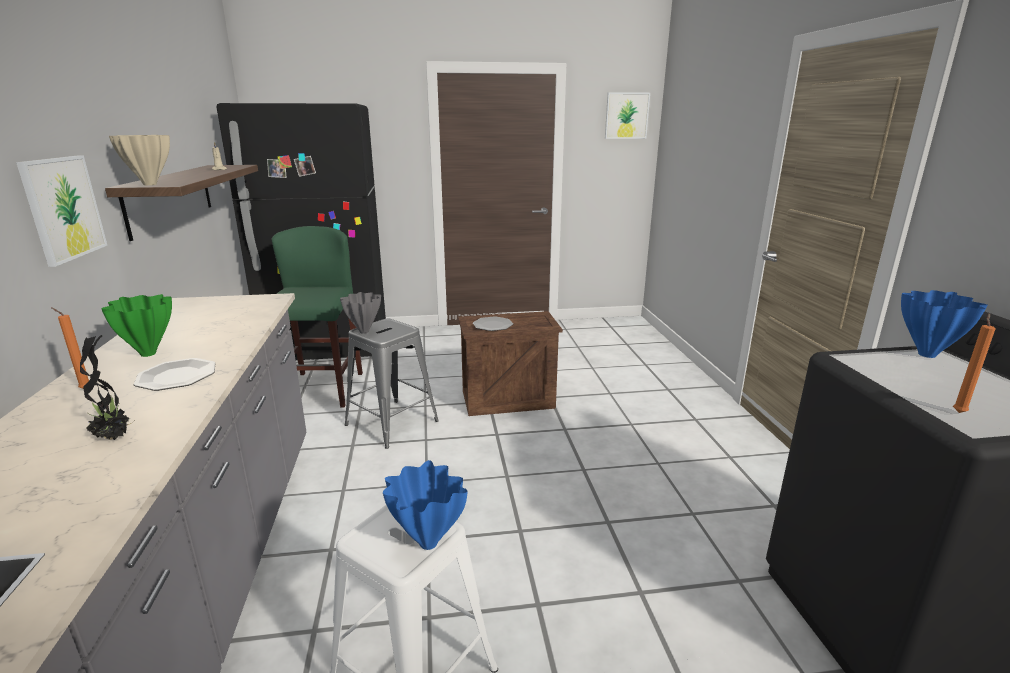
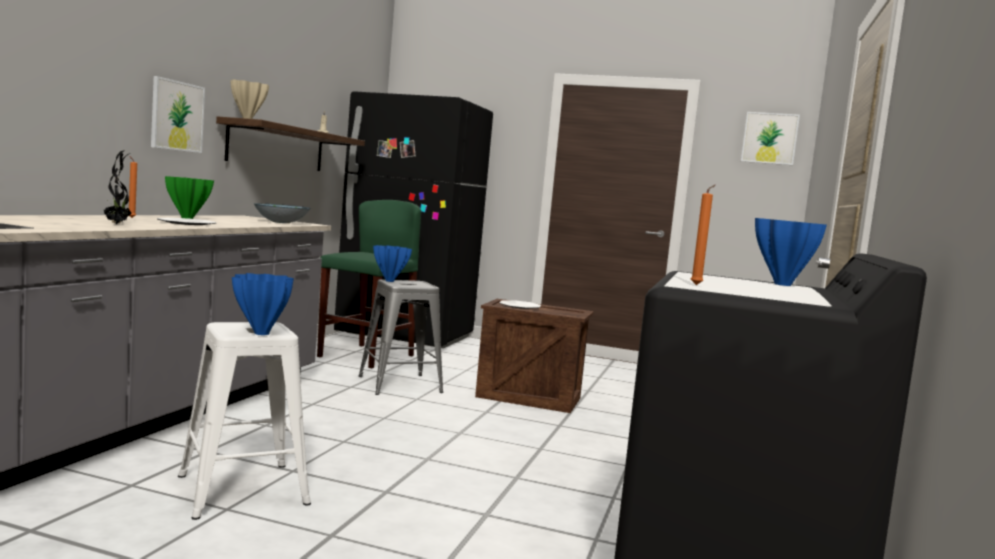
camera: 25 degrees right, 15 degrees down
(245, 309) = (281, 222): none -> bowl
(364, 331) = (390, 281): grey vase -> blue vase

